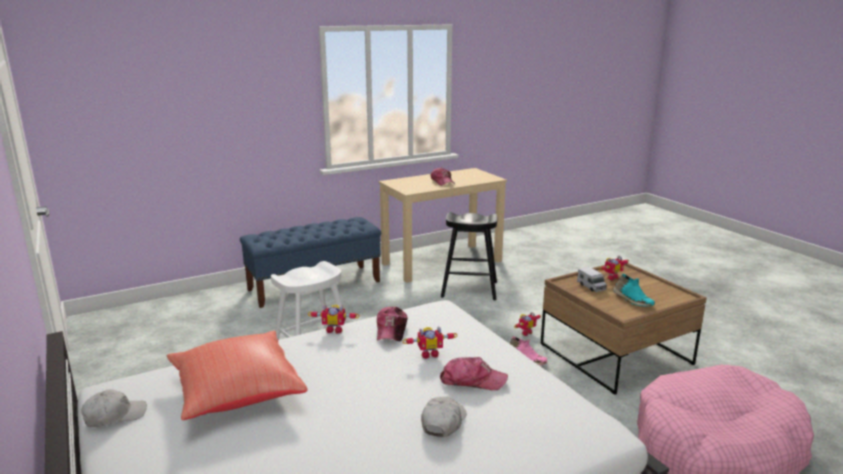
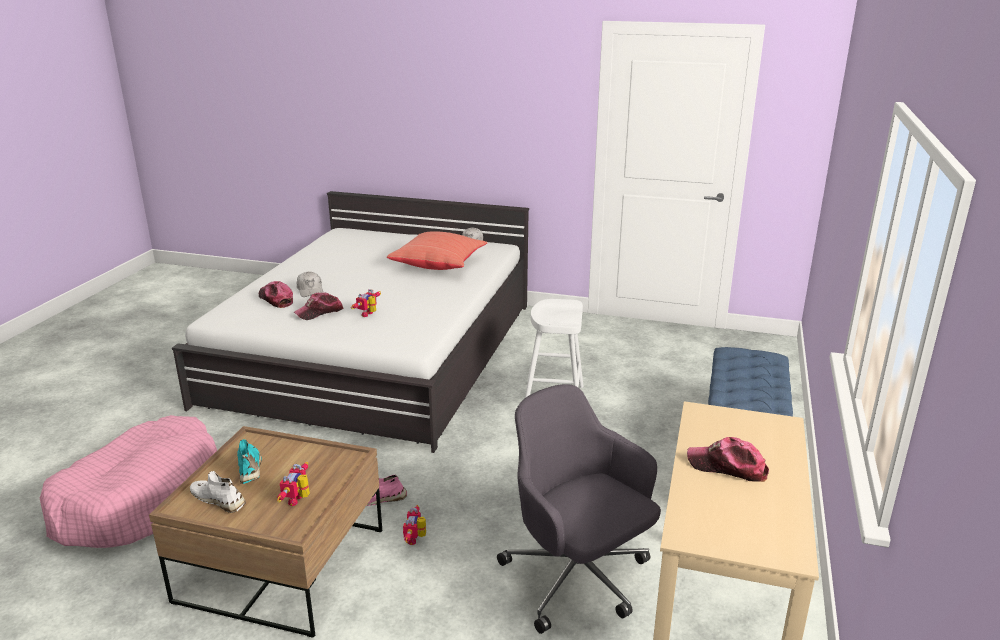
camera: 135 degrees right, 5 degrees up
(335, 329) = (458, 303): toy robot -> none
(391, 330) = (420, 317): cap -> cap (276, 299)
(469, 289) = (577, 579): black stool -> grey office chair
(591, 287) = (313, 468): toy truck -> none
(632, 300) = (249, 468): turquoise shoe -> turquoise shoe turned 60 degrees clockwise
(659, 292) = (219, 500): none -> white shoe

